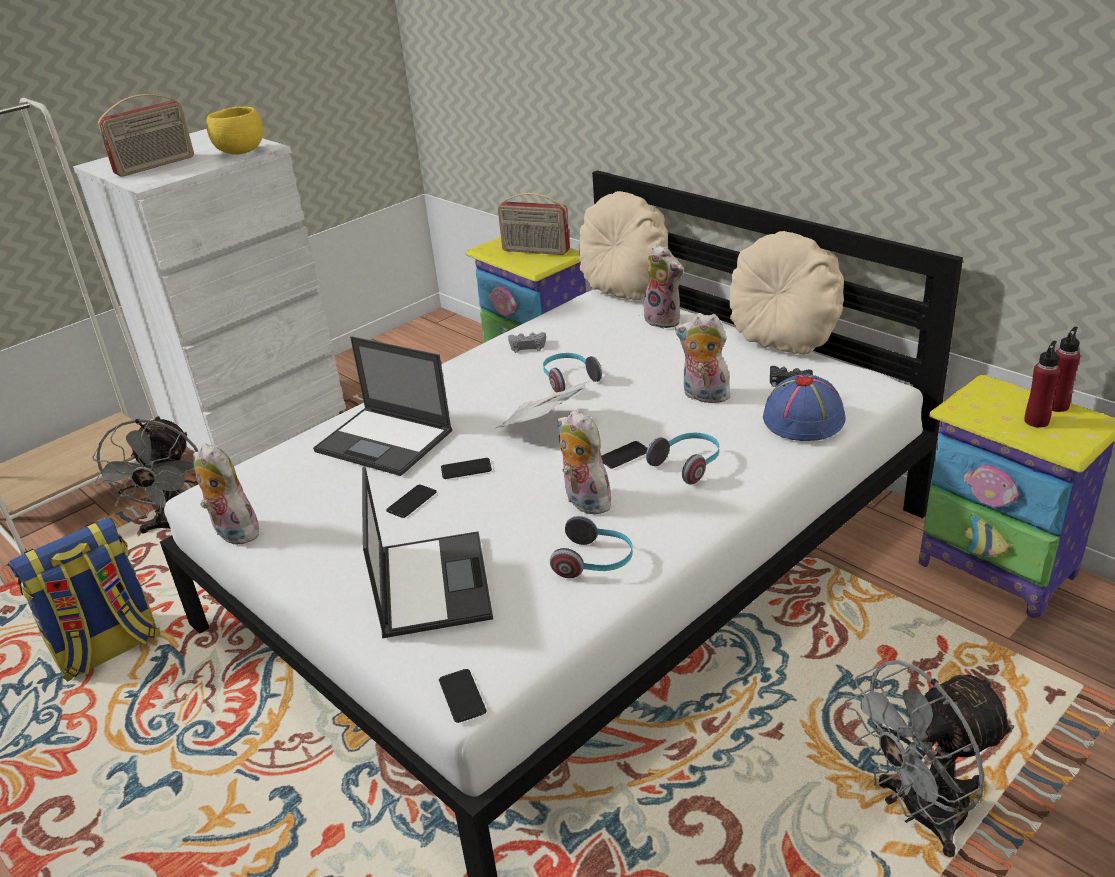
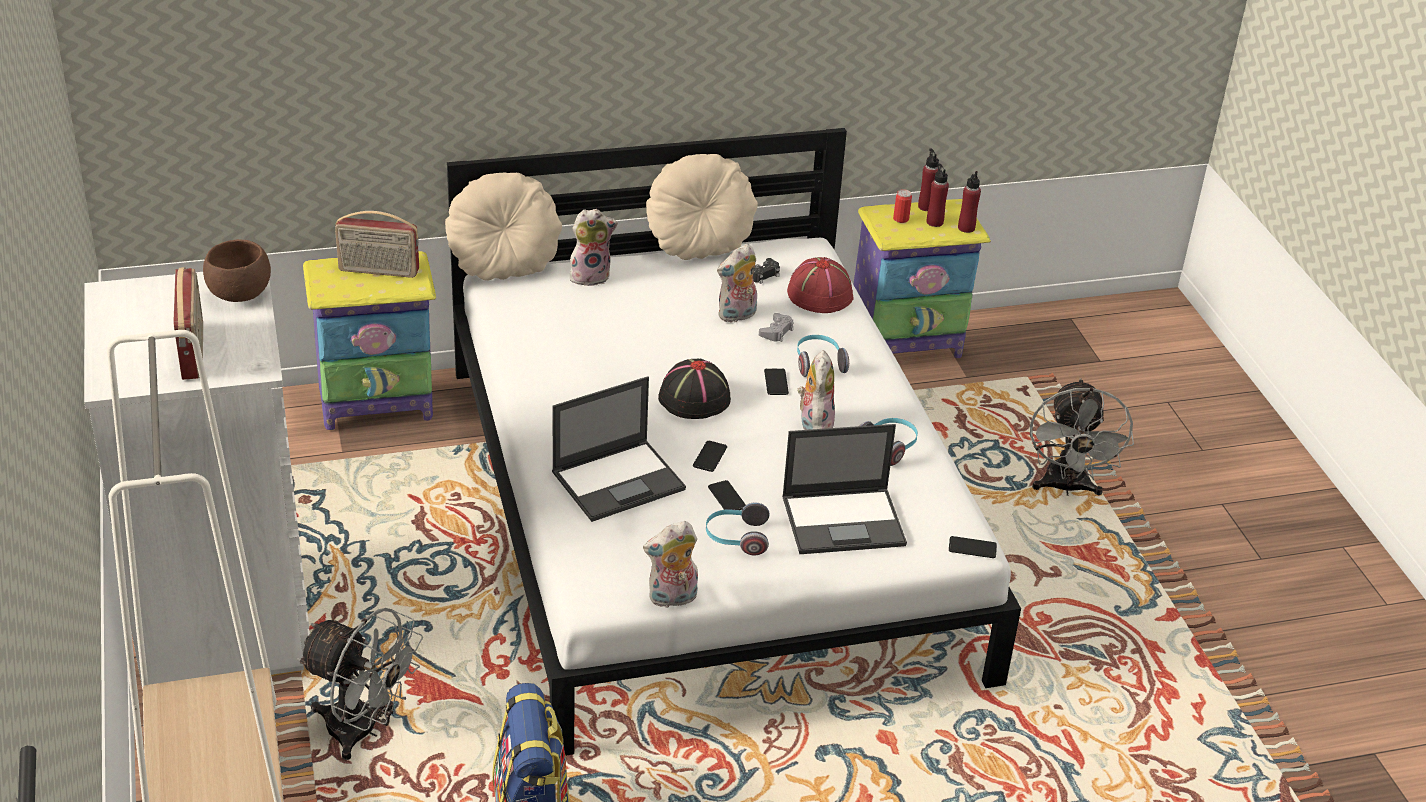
camera: 65 degrees left, 5 degrees up
(241, 152) = (239, 295): yellow bowl -> brown bowl
(432, 583) = (844, 521): laptop -> laptop turned 150 degrees clockwise
(527, 346) = (542, 354): grey game controller -> grey game controller (776, 331)
(535, 251) = (378, 271): radio -> radio turned 45 degrees clockwise
(544, 427) = (694, 399): newspaper -> black hat
(568, 380) = (629, 359): headphones -> headphones (736, 538)
(584, 502) = (814, 423): plush toy -> plush toy turned 105 degrees clockwise
(804, 419) = (819, 294): blue hat -> red hat
(1001, 401) = (901, 219): none -> can
(1065, 443) = (966, 228): none -> red bottle

